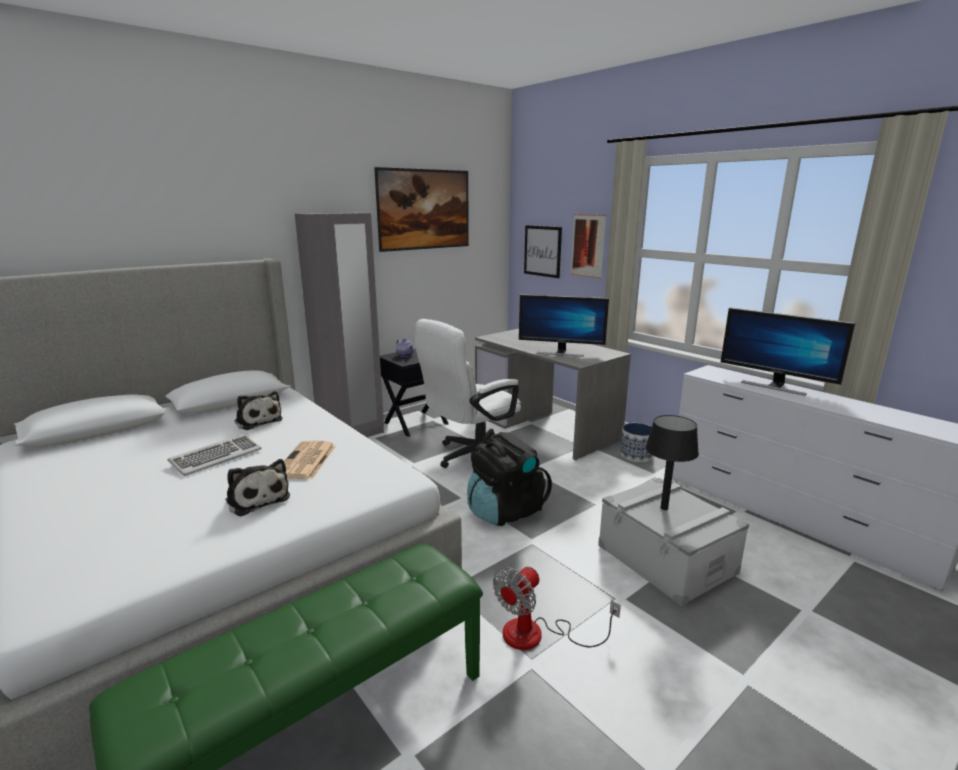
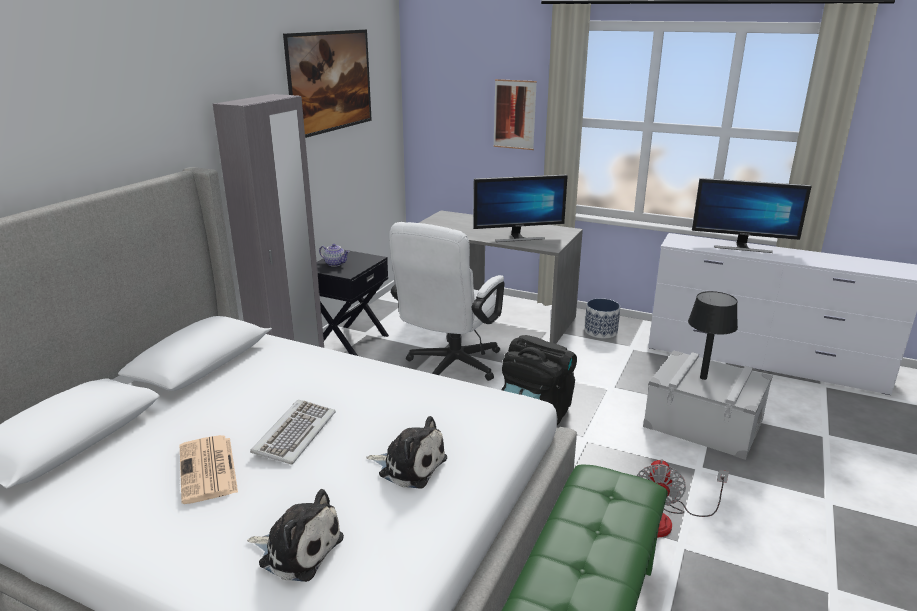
camera: 25 degrees left, 5 degrees up
(258, 421) = (276, 380): plush toy -> plush toy (298, 549)
(306, 461) = (403, 413): newspaper -> newspaper (208, 470)
(542, 251) = (453, 121): picture -> none

